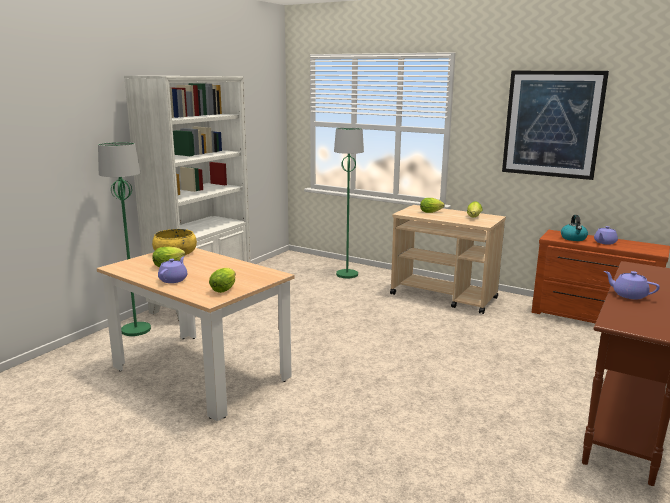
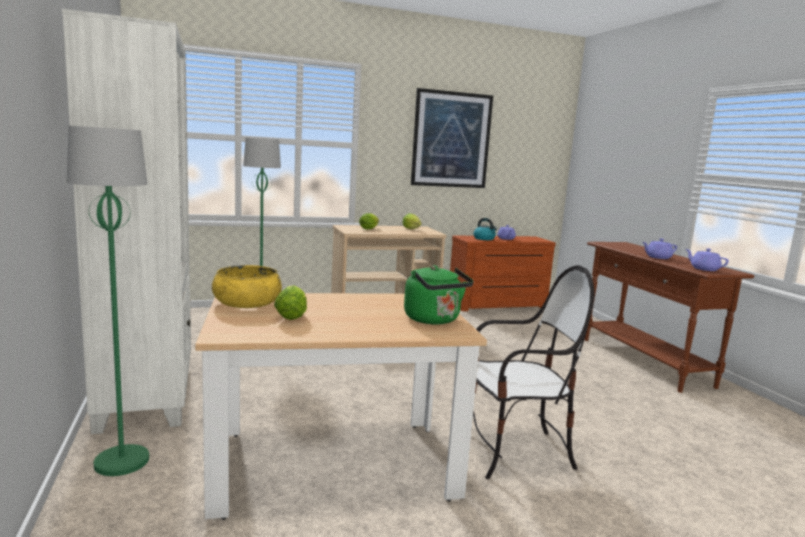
camera: 50 degrees left, 5 degrees down
(173, 279) = (353, 327): purple teapot -> purple teapot (704, 269)
(225, 289) = (434, 320): lettuce -> green kettle
(305, 419) = (515, 452): none -> chair

